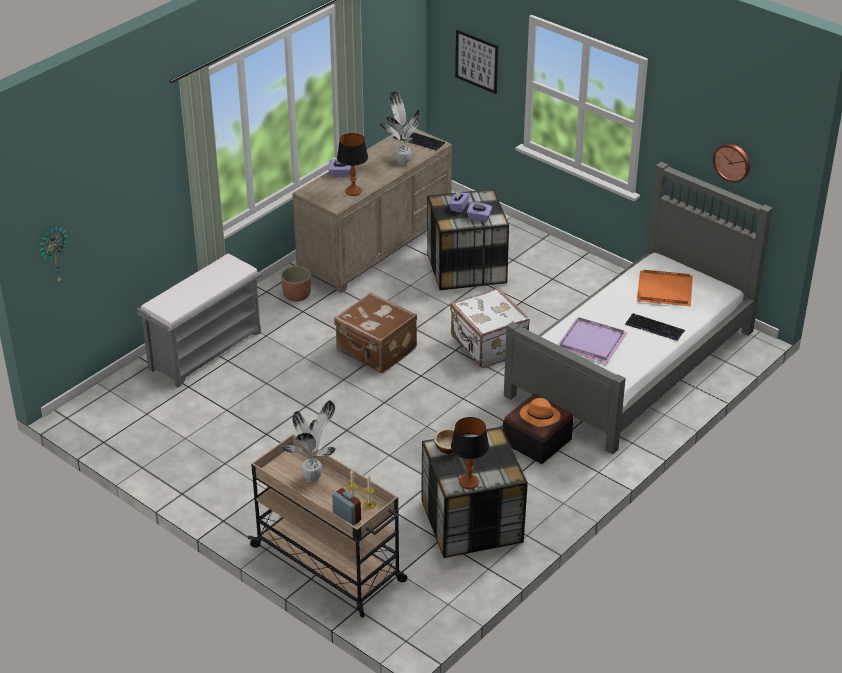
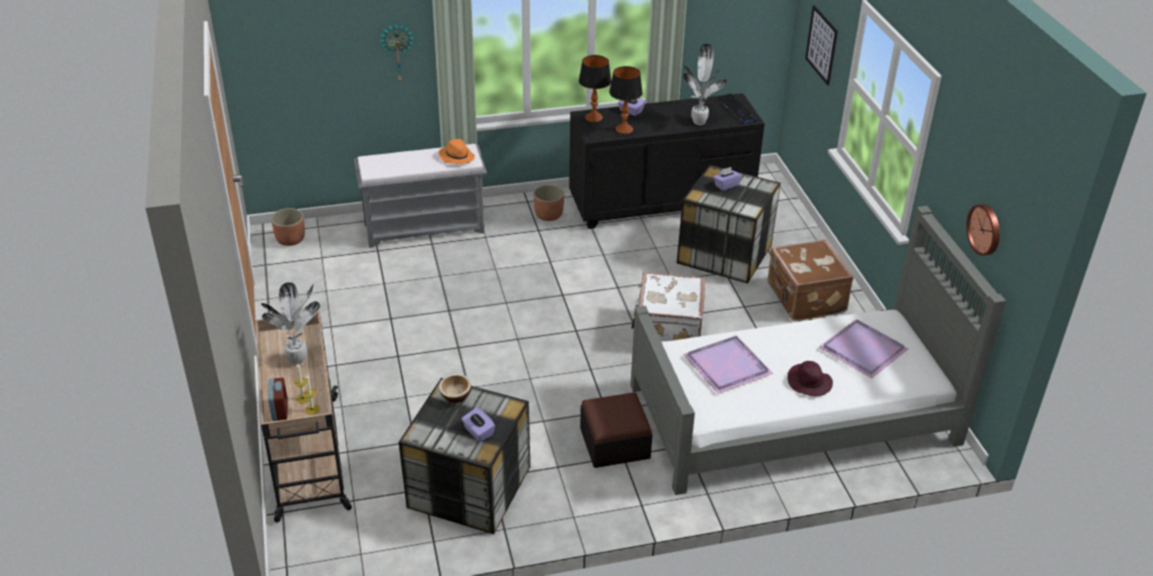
camera: 35 degrees right, 0 degrees up
(53, 254) = (267, 71): wall clock -> wall clock (397, 51)
(99, 412) = (290, 239): none -> planter
(375, 248) = (660, 203): beige dresser -> black dresser
(376, 351) = (561, 291): brown suitcase -> brown suitcase (804, 299)
(468, 482) = (436, 438): table lamp -> table lamp (593, 118)
(479, 218) = (734, 202): purple tissue box -> purple tissue box (478, 432)
(539, 416) = (612, 416): orange hat -> orange hat (456, 157)
(655, 328) = (809, 383): keyboard -> purple hat
(663, 289) = (862, 349): orange tray -> purple tray

